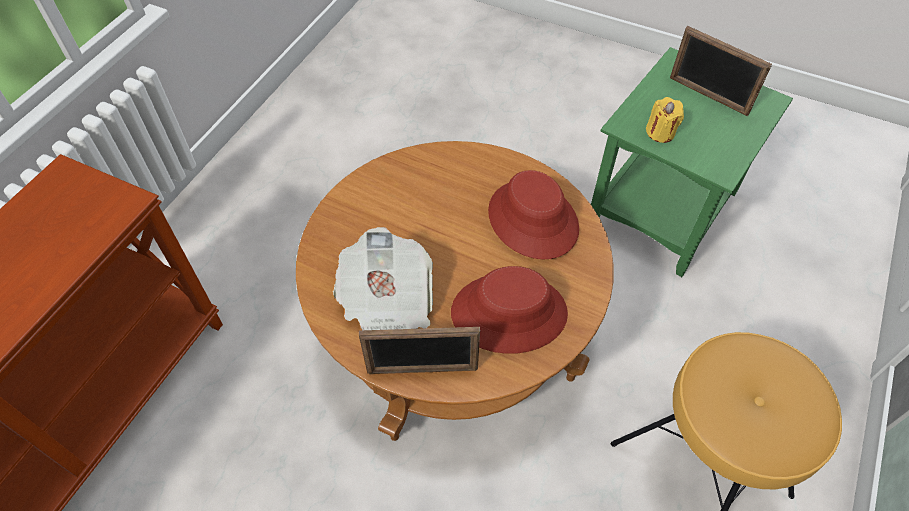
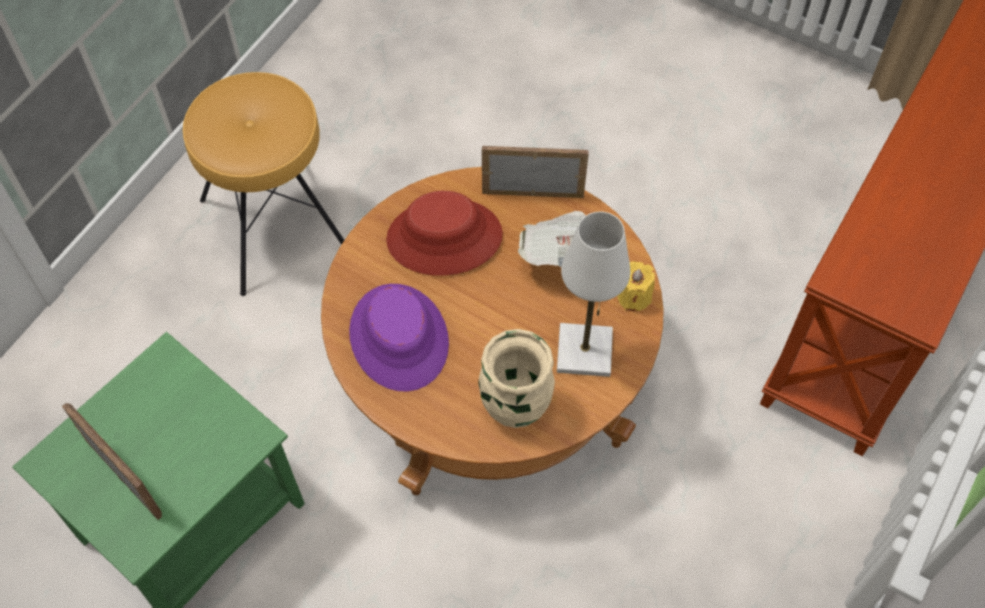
camera: 175 degrees left, 5 degrees up
(369, 220) = (584, 351): none -> white table lamp
(428, 176) = (514, 407): none -> beige vase
(532, 220) = (399, 337): red hat -> purple hat
(660, 132) = (214, 420): yellow candle -> yellow candle (634, 297)

